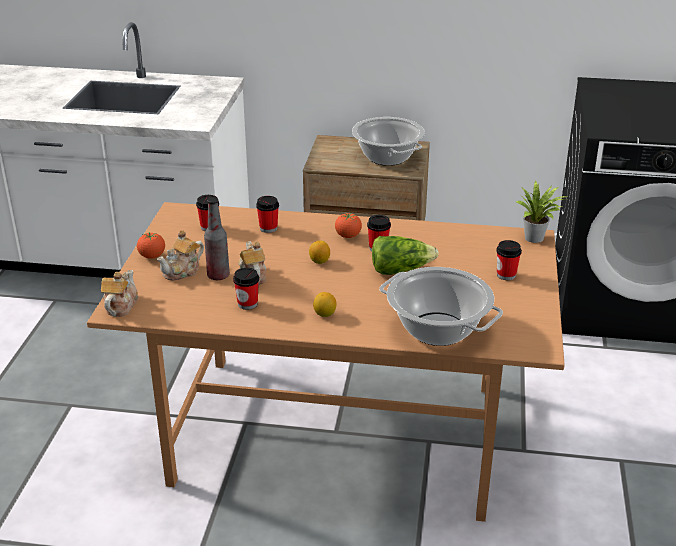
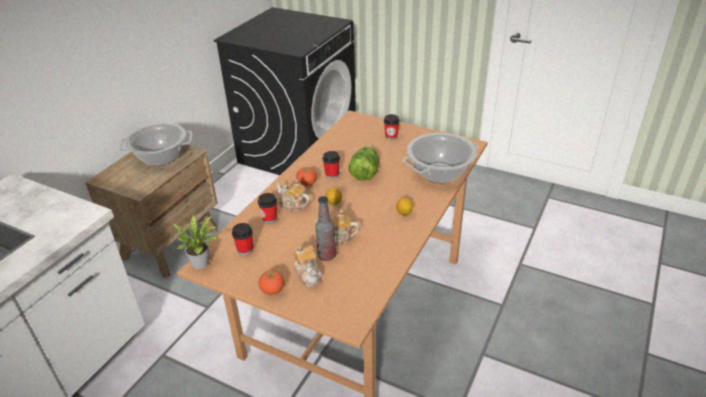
camera: 70 degrees left, 5 degrees up
(120, 306) = (344, 319): teapot -> teapot (293, 205)
(247, 304) = (375, 246): cup -> none
(536, 239) = (356, 117): potted plant -> potted plant (203, 262)

